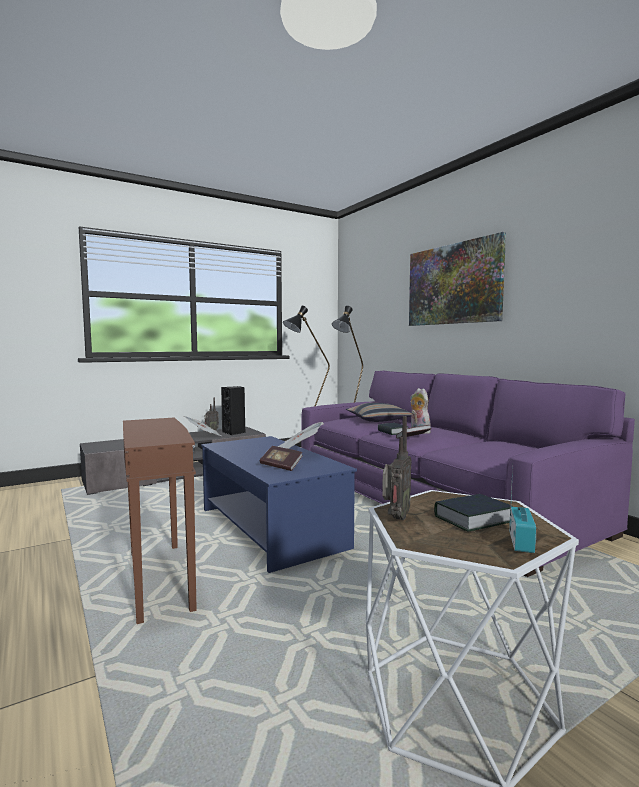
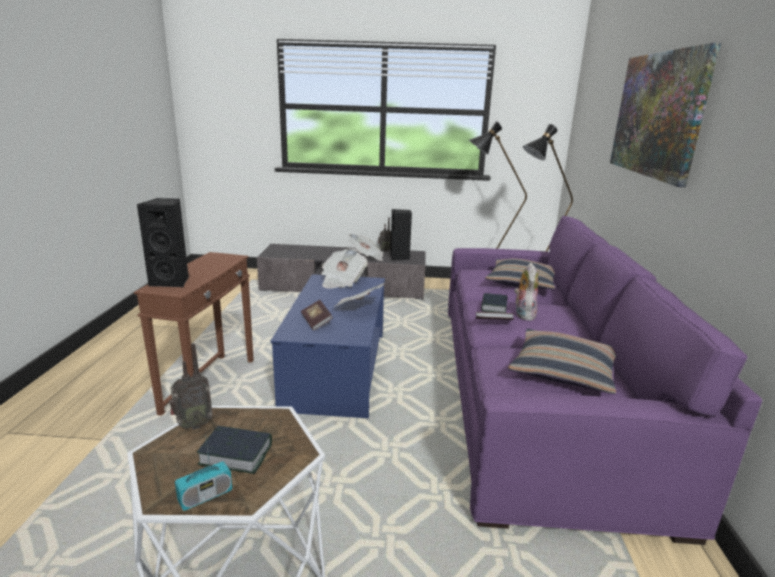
camera: 35 degrees right, 15 degrees up
(149, 437) = (172, 281): none -> black speaker
(241, 443) = (342, 281): none -> newspaper
(501, 448) = (563, 371): none -> pillow

